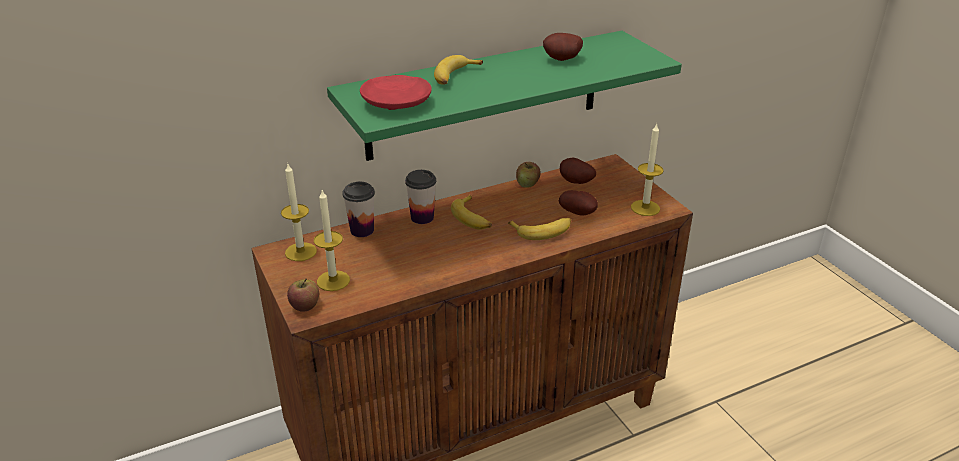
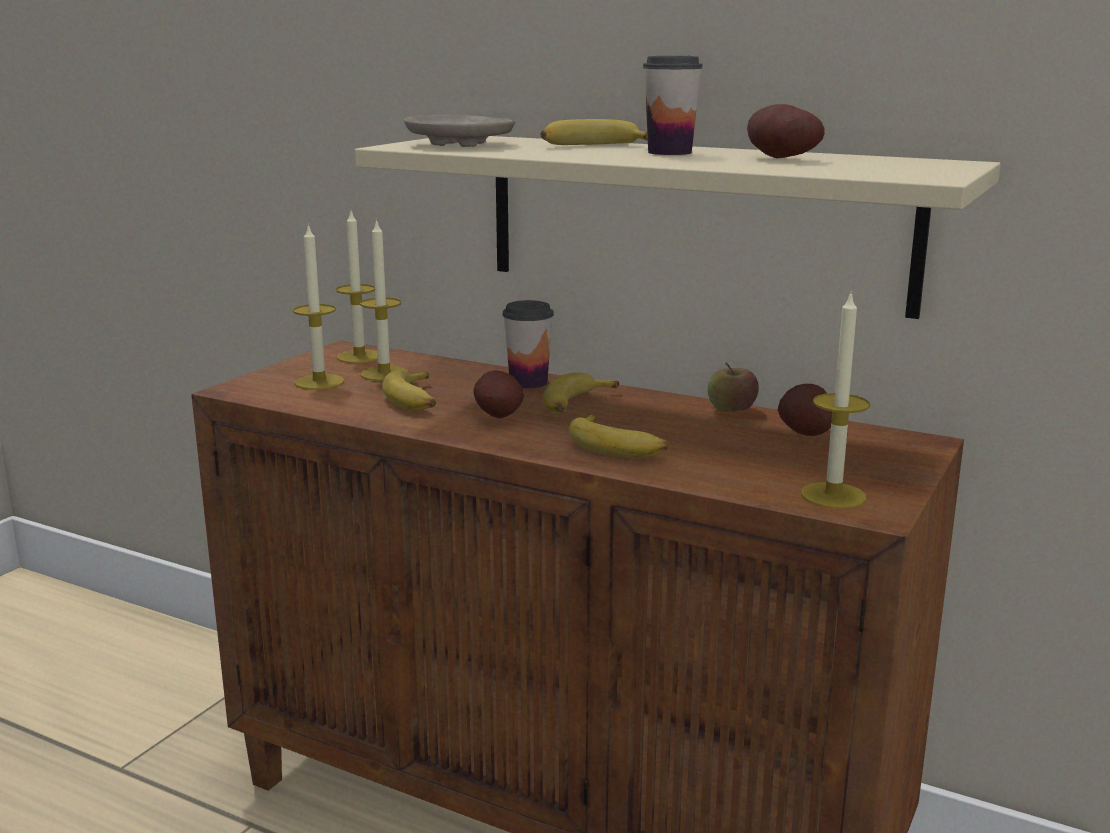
camera: 55 degrees right, 15 degrees down
(305, 305) = (252, 384): apple -> none
(347, 254) = (384, 374): none -> candle
(362, 230) = (448, 366): cup -> cup (669, 152)
(397, 102) = (461, 144): red plate -> beige plate
(408, 260) = (416, 400): none -> banana
(485, 95) = (693, 220): green shelf -> beige shelf
(579, 213) = (715, 456): potato -> potato (500, 416)

